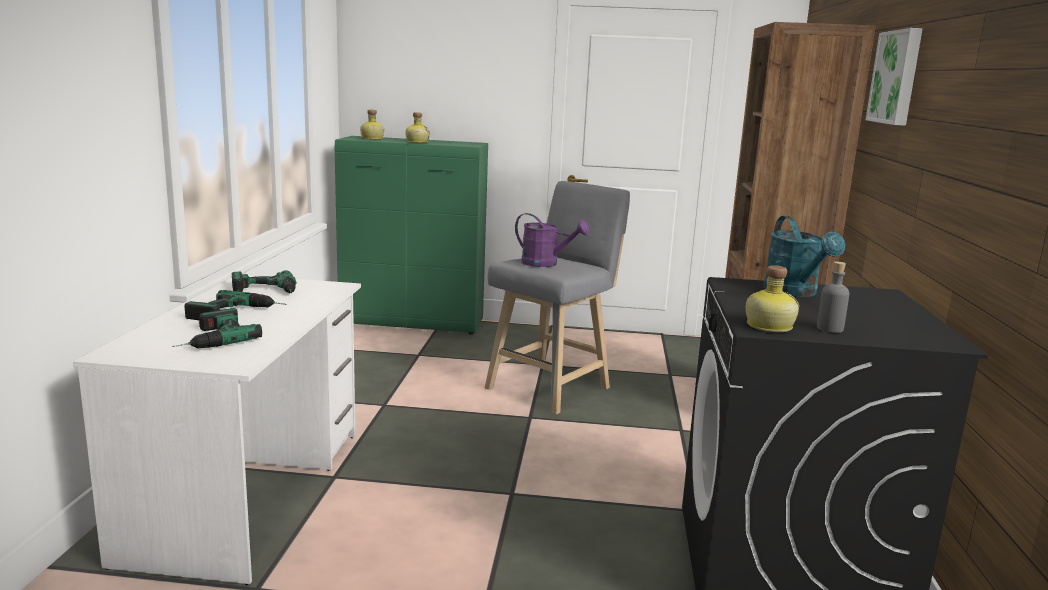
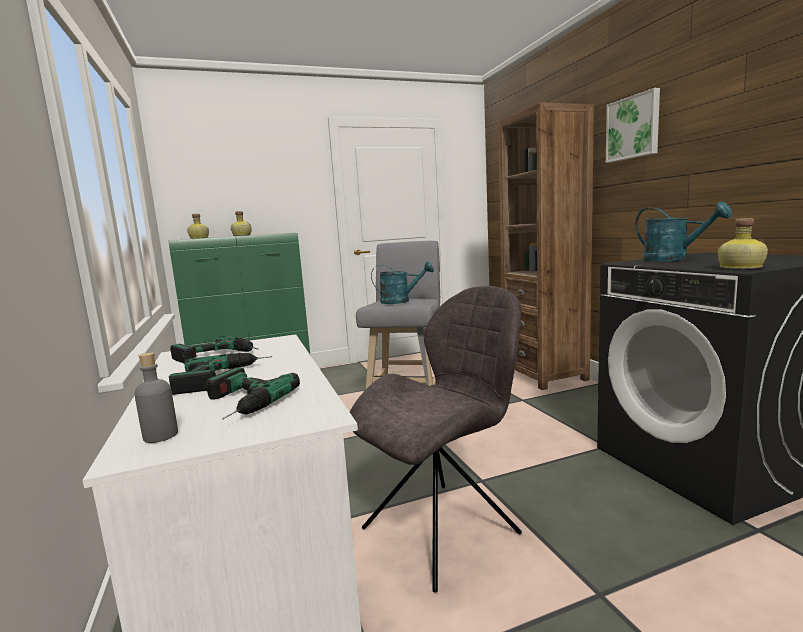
camera: 25 degrees left, 5 degrees down
(424, 518) = (445, 528): none -> grey chair
(546, 264) = (400, 301): purple watering can -> turquoise watering can
(829, 329) = (767, 263): grey bottle -> grey bottle (160, 435)

